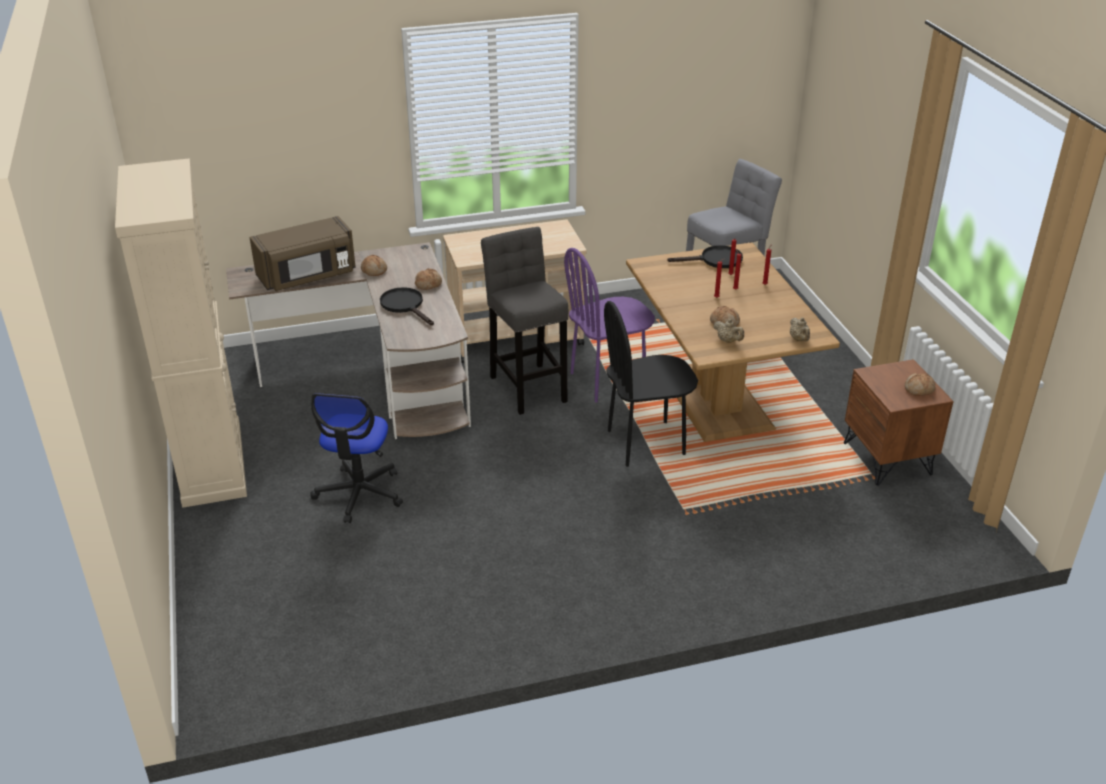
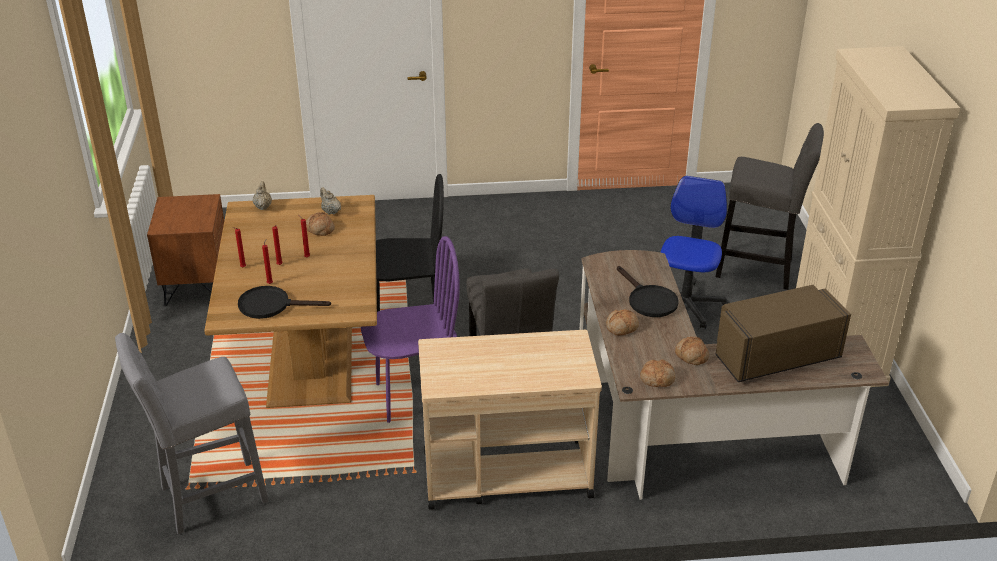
camera: 170 degrees left, 0 degrees up
(262, 551) = (759, 270): none -> grey stool
(919, 390) = (175, 207): bread -> bread (657, 378)

